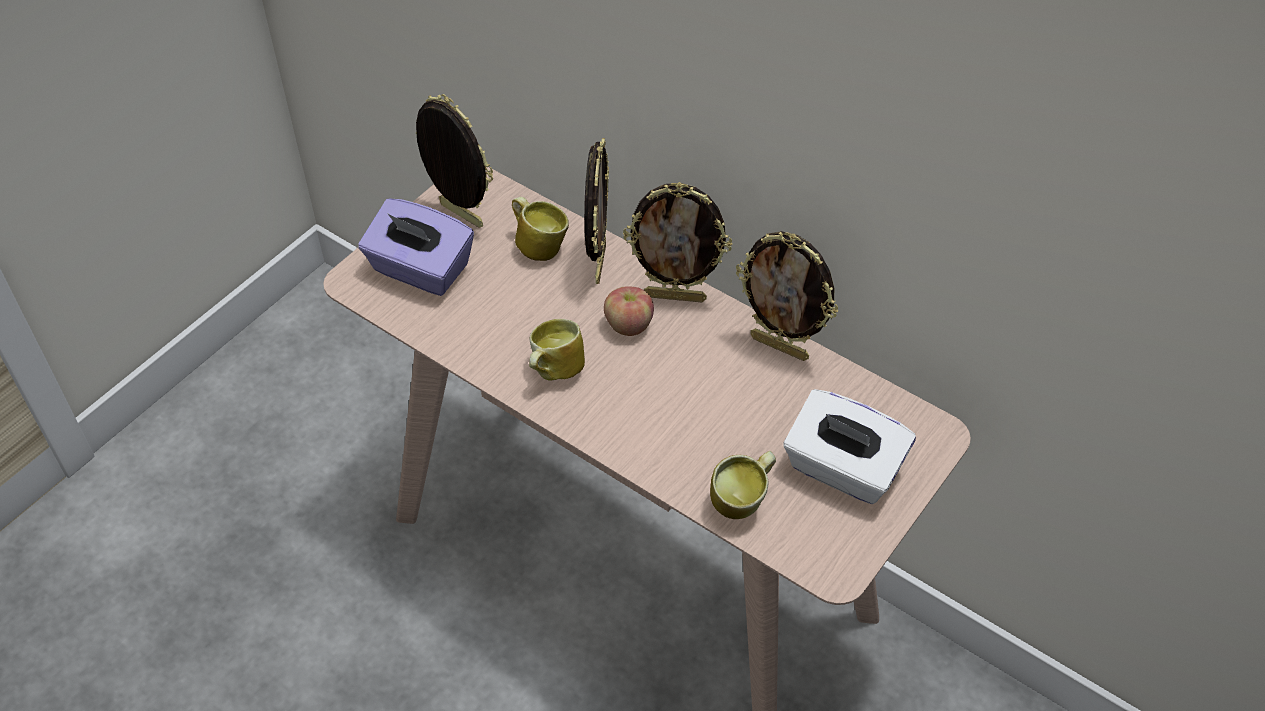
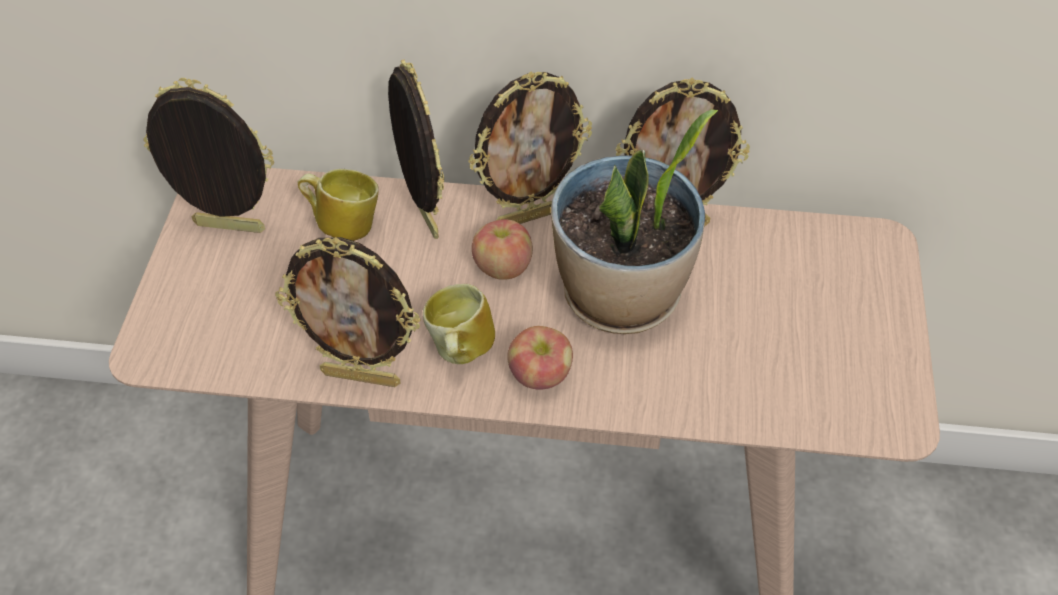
camera: 30 degrees left, 0 degrees up
(420, 270) = (223, 307): purple tissue box -> none
(478, 358) = (362, 376): none -> picture frame
(598, 413) = (540, 376): none -> apple
(699, 385) = (621, 297): none -> potted plant
(742, 503) = (758, 398): mug -> none
(842, 469) = (825, 317): white tissue box -> none

